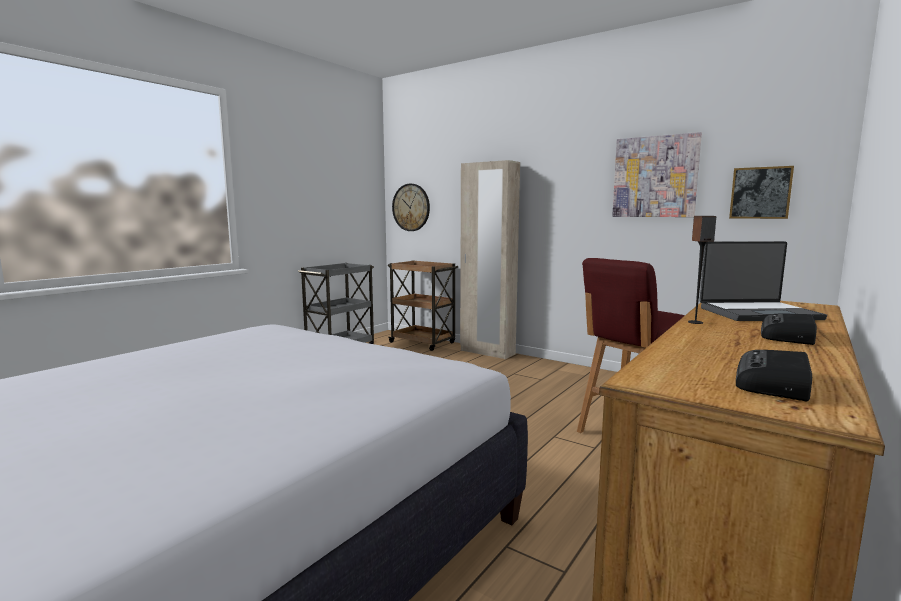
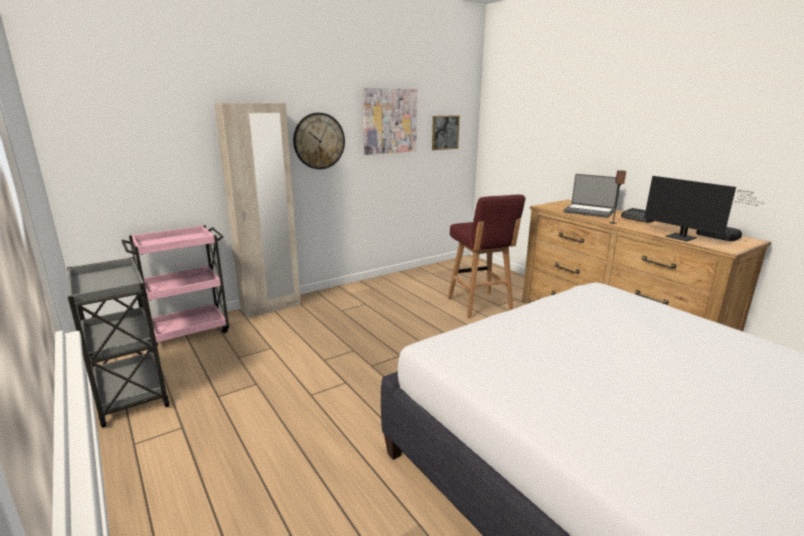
camera: 70 degrees left, 10 degrees up
(411, 207) = (106, 161): wall clock -> wall clock (319, 141)
(423, 343) = (189, 332): brown cart -> pink cart
(676, 356) = (684, 238): none -> monitor
(757, 313) = (589, 211): laptop -> laptop turned 105 degrees clockwise

